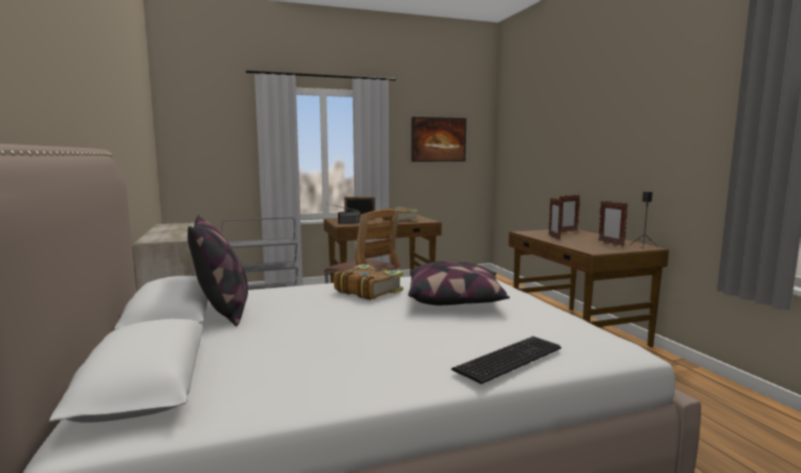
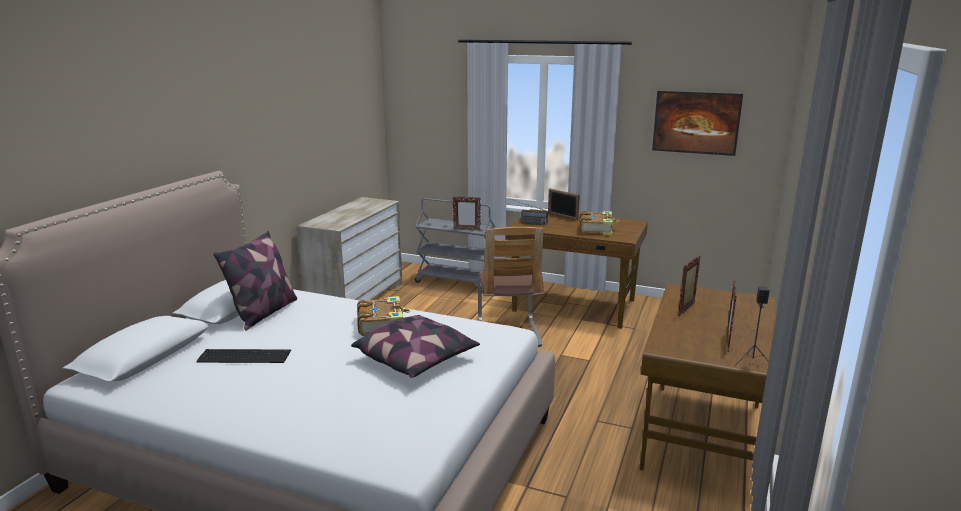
camera: 40 degrees right, 10 degrees up
(506, 358) = (307, 429): keyboard -> keyboard (244, 355)
(567, 231) = (742, 302): picture frame -> picture frame (466, 230)

